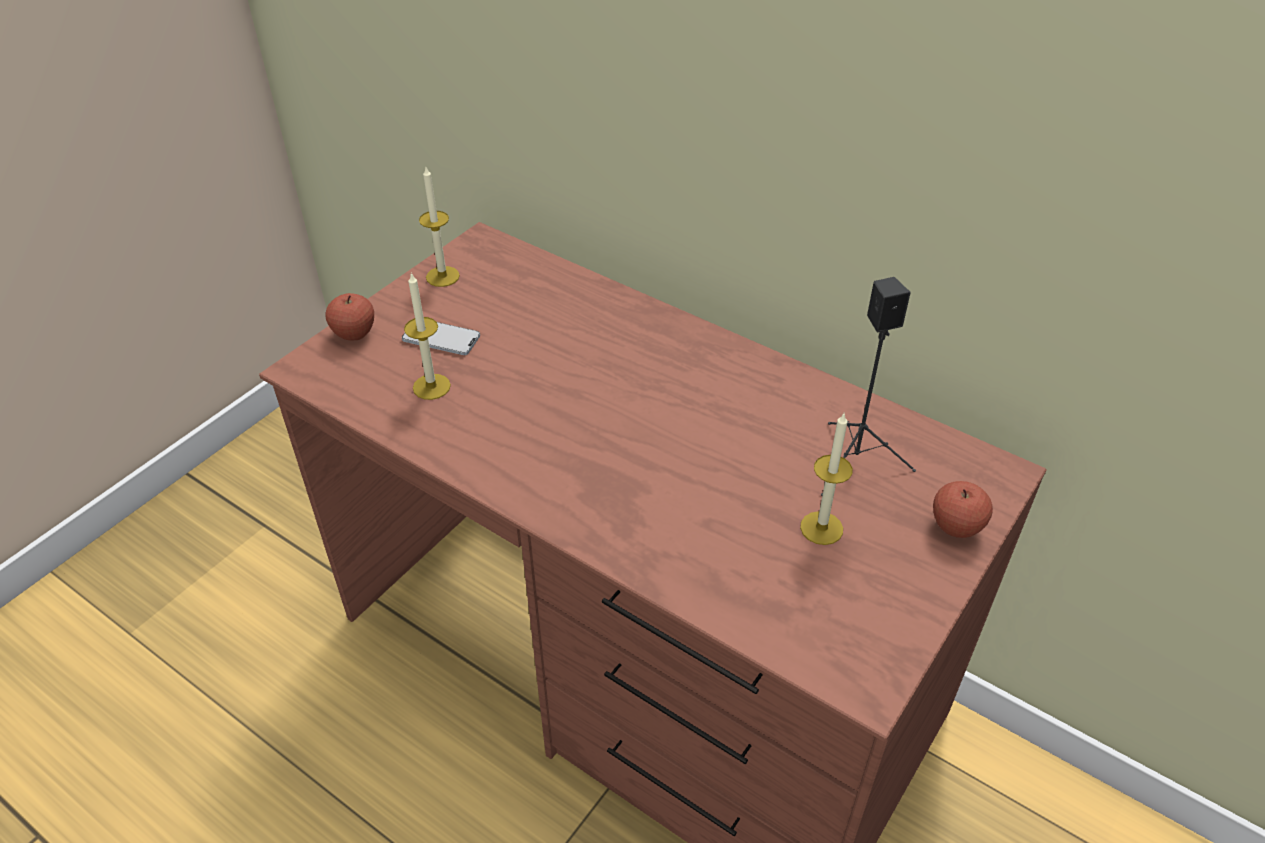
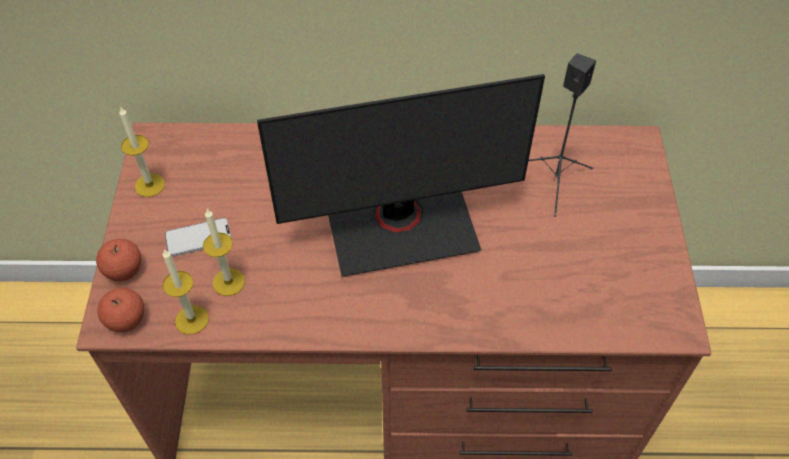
camera: 35 degrees left, 10 degrees up
(641, 420) = (400, 225): none -> monitor
(821, 528) = (573, 239): candle -> candle (192, 319)
(956, 527) = (643, 194): apple -> apple (126, 321)

